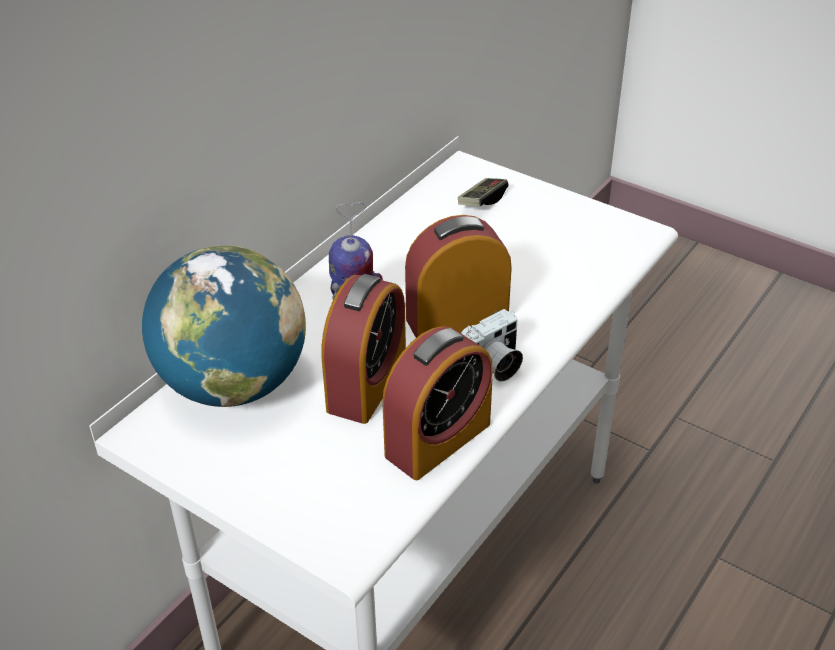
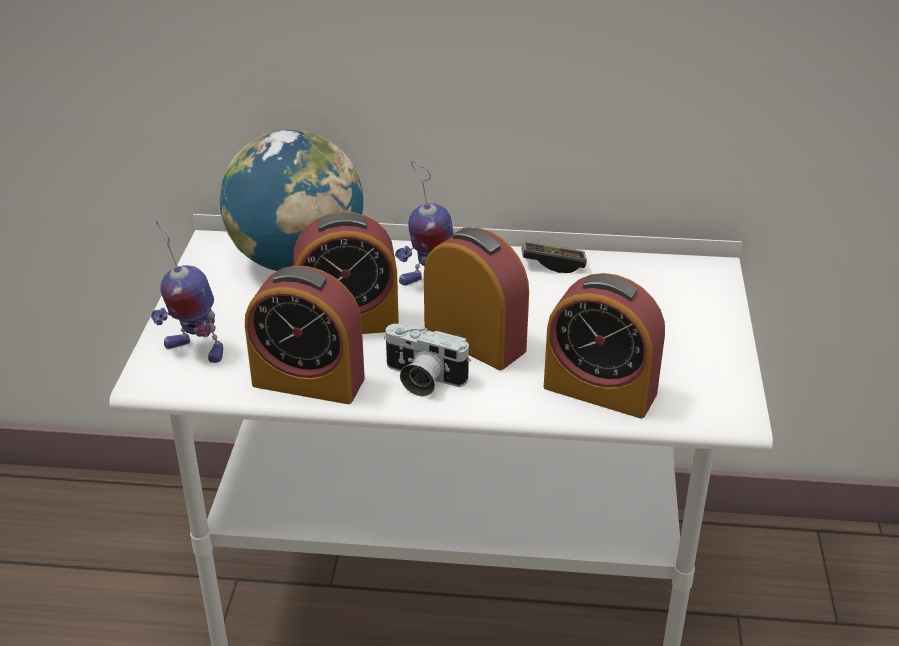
camera: 60 degrees right, 5 degrees down
(323, 505) = (194, 350): none -> toy robot
(482, 201) = (670, 297): game controller -> game controller (553, 264)
(571, 281) = (600, 390): none -> alarm clock

